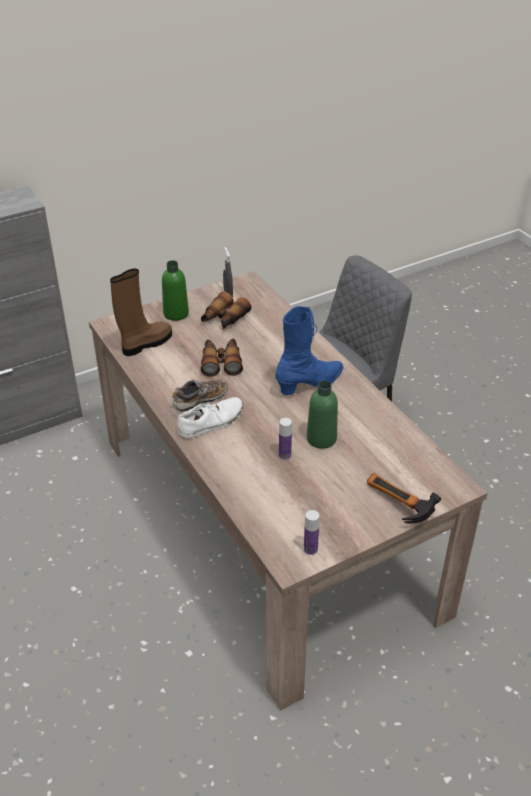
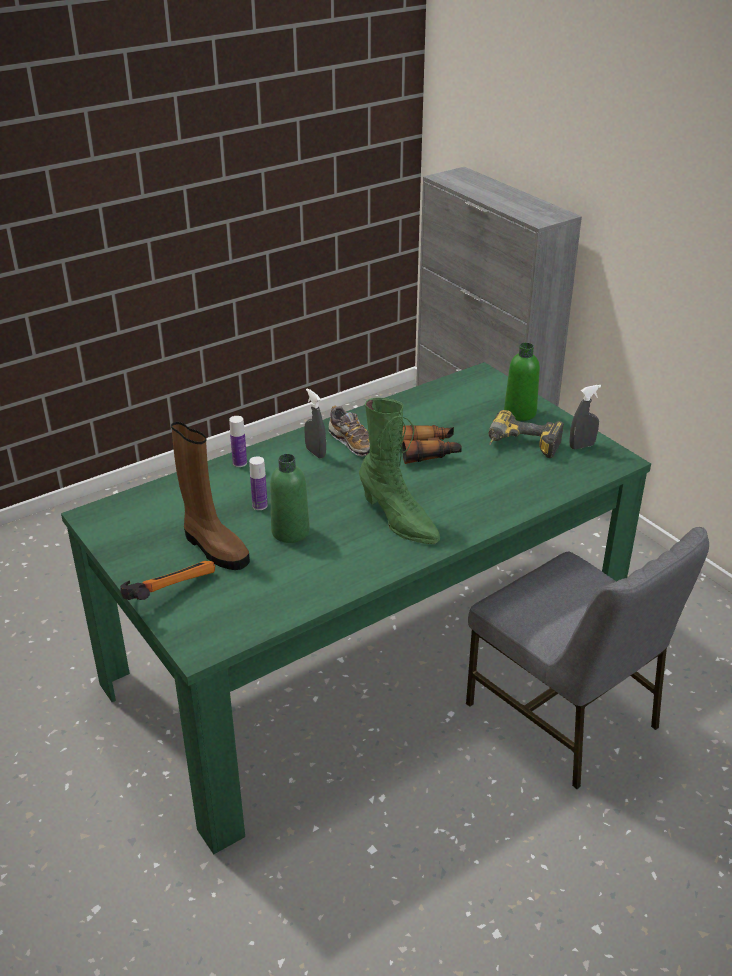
camera: 85 degrees right, 5 degrees down
(145, 344) = (451, 399): brown boot -> brown boot (214, 548)
(211, 422) = (315, 453): white shoe -> grey spray bottle
(224, 319) = (521, 447): binoculars -> power drill
(265, 522) = (366, 656): beige dining table -> green dining table
(310, 384) = (398, 520): blue boot -> green boot
(310, 549) = (110, 528): bottle -> bottle (240, 463)

